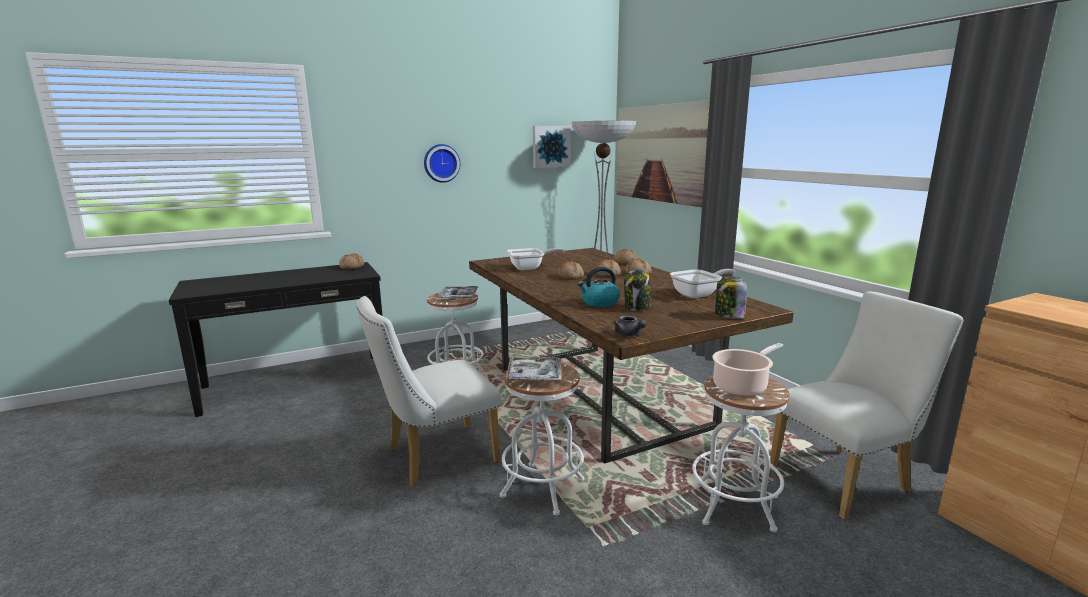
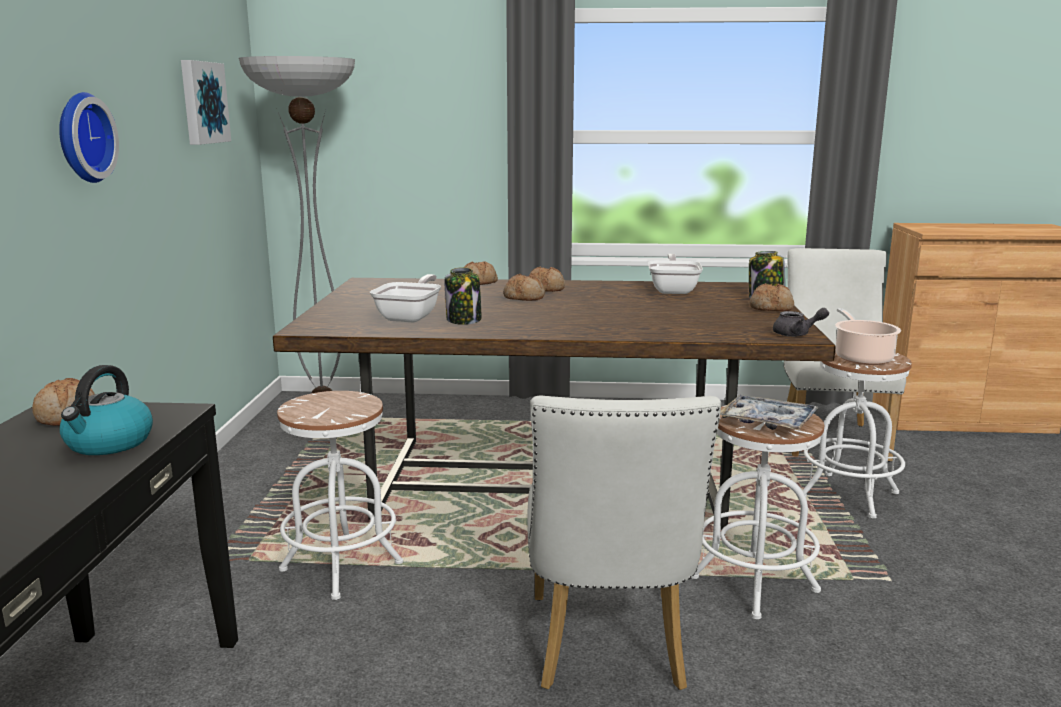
camera: 60 degrees left, 0 degrees up
(458, 297) = (338, 402): tray -> none
(571, 277) = (504, 310): bread -> bread (771, 308)
(599, 303) = (655, 322): kettle -> kettle (109, 443)
(637, 307) = (695, 314): jar -> jar (464, 320)
(660, 153) = (385, 114): picture -> none

